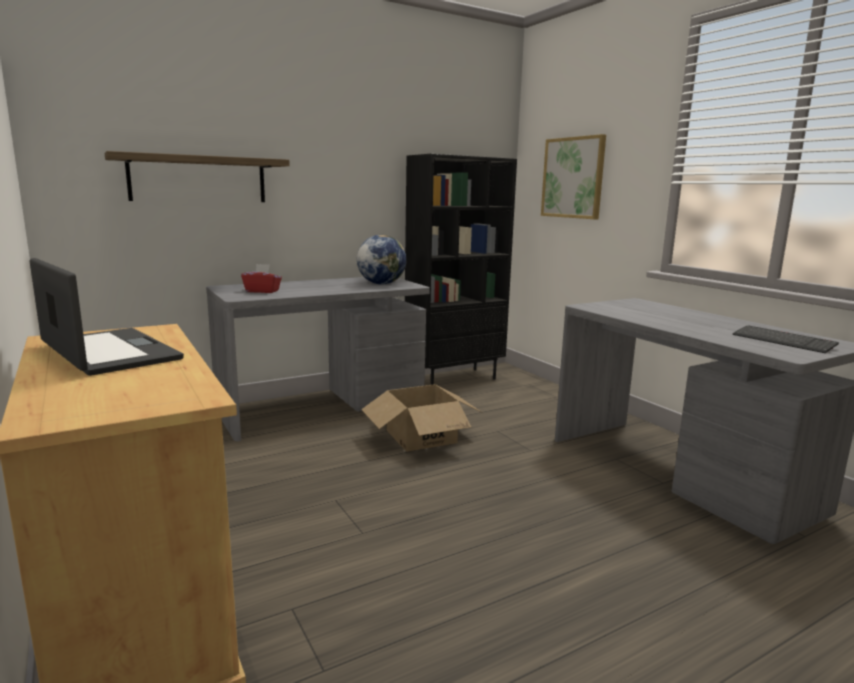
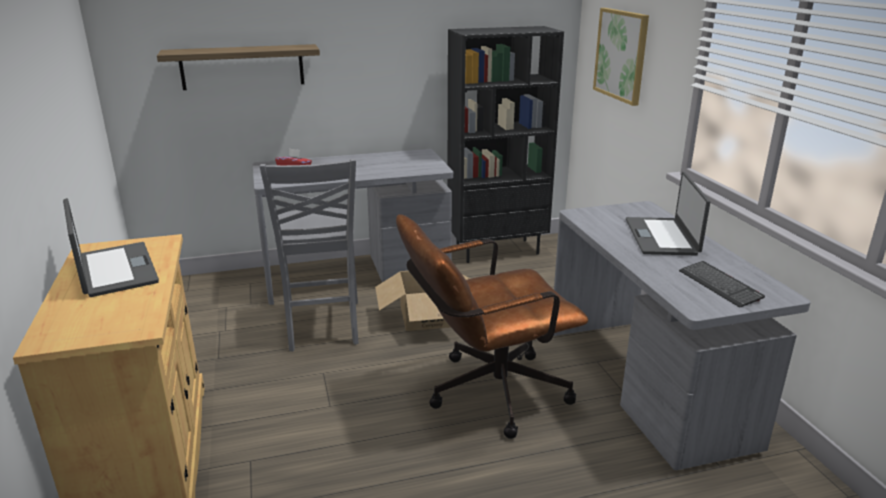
camera: 15 degrees right, 10 degrees up
(309, 456) = (322, 326): none -> grey chair
(381, 284) = (410, 164): globe -> none
(530, 499) = (486, 394): none -> brown office chair
(682, 316) = (662, 237): none -> laptop

